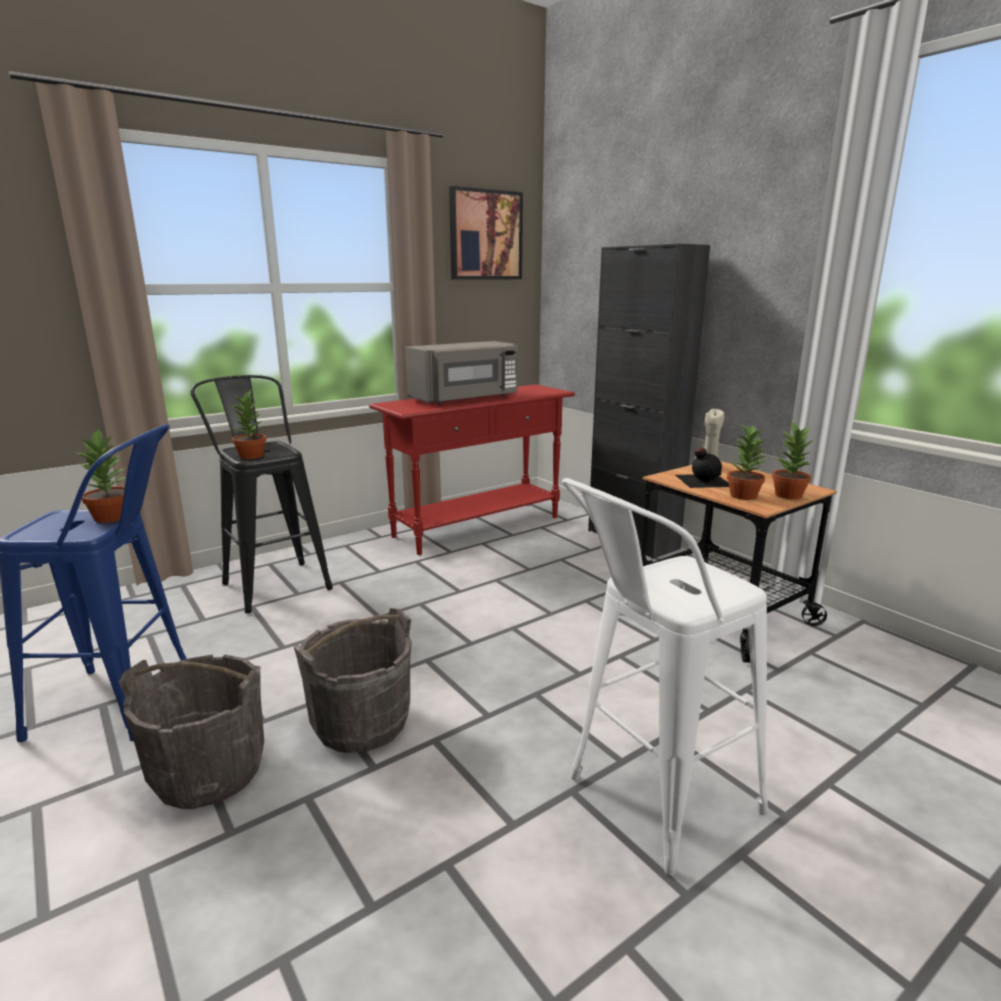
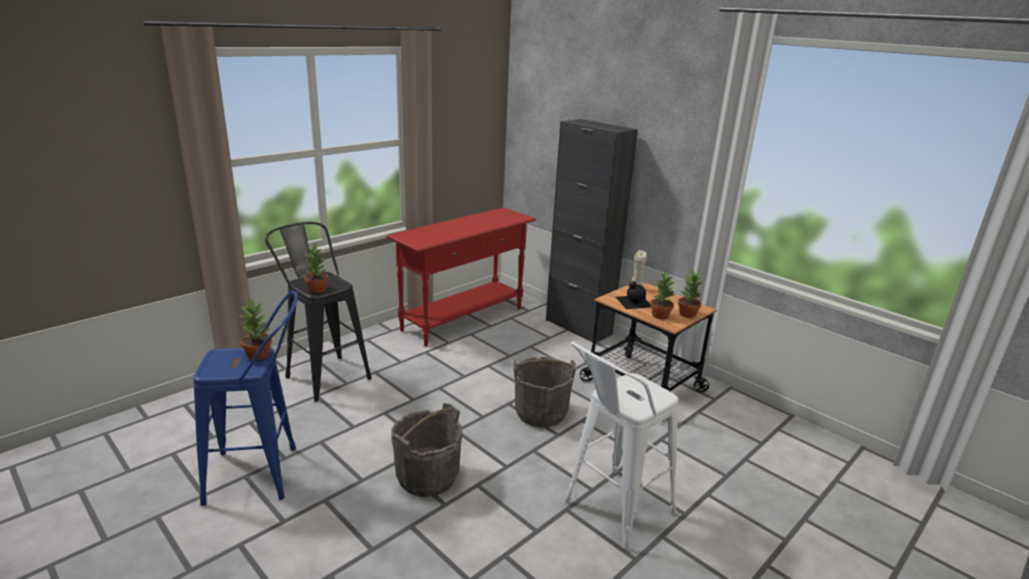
camera: 10 degrees left, 5 degrees up
(209, 771) = (341, 514): grey bucket -> grey bucket (541, 412)
(466, 399) = (458, 228): grey microwave -> none
(485, 235) = (467, 96): picture -> none

